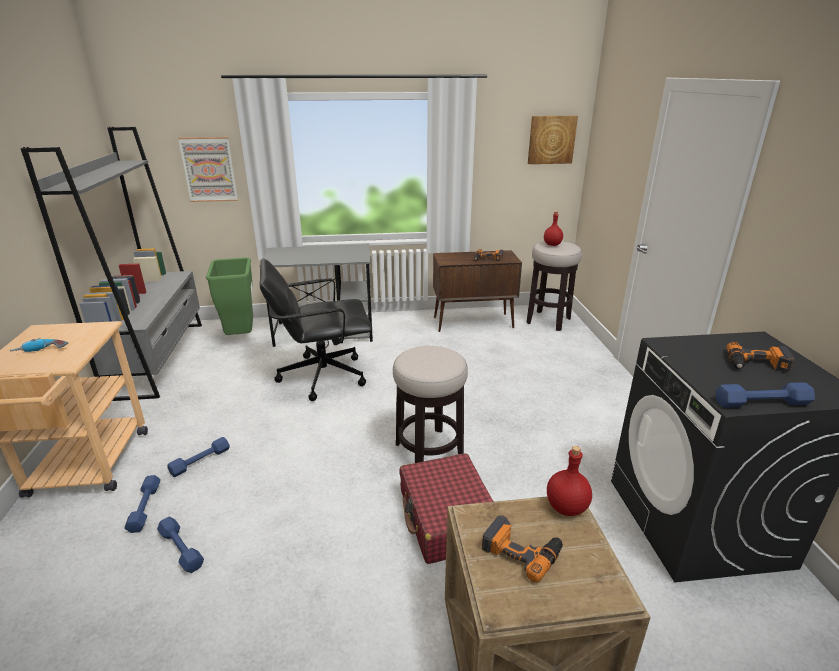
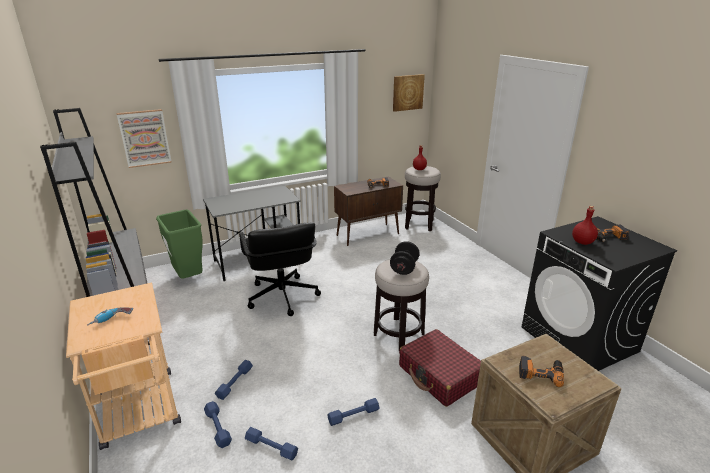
camera: 20 degrees left, 0 degrees up
(322, 376) = (282, 297): black office chair -> black office chair turned 75 degrees counterclockwise
(432, 359) = (404, 268): none -> black dumbbell
(566, 507) = (545, 343): red bottle -> red bottle (582, 242)
(761, 402) = (626, 259): blue dumbbell -> blue dumbbell (353, 415)

